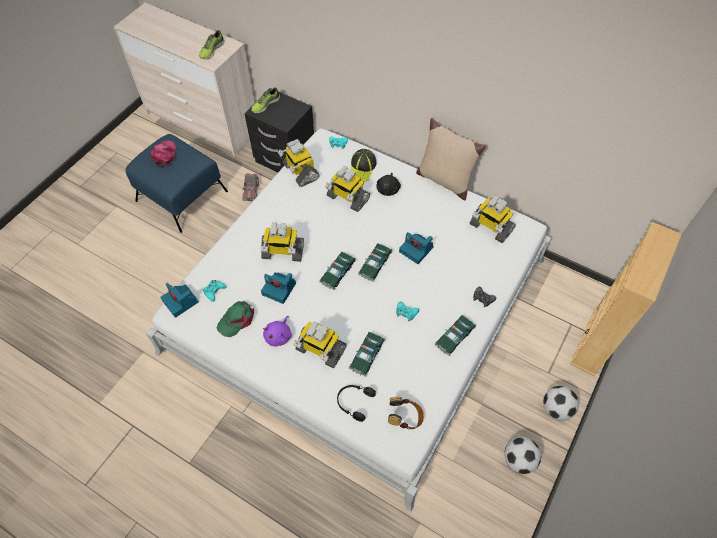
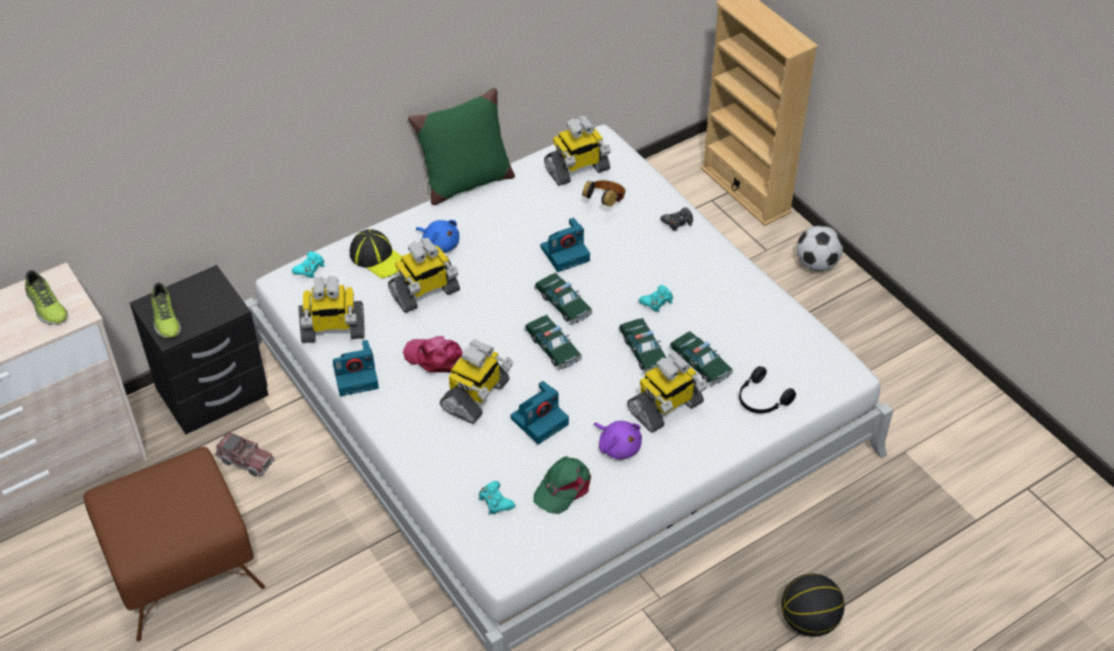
camera: 65 degrees left, 10 degrees down
(164, 155) = (143, 505): pink cap -> pink cap (435, 357)
(181, 195) = (179, 564): blue ottoman -> brown ottoman
(181, 302) = (490, 548): camera -> camera (357, 376)
(237, 319) = (563, 487): green cap -> green cap turned 60 degrees clockwise
(257, 504) = (809, 621): none -> basketball
(388, 189) = (439, 245): black plush toy -> blue plush toy
(405, 418) = (807, 357): headphones -> headphones (605, 203)
(444, 180) = (465, 183): beige pillow -> green pillow
(454, 337) = (718, 270): toy car -> toy car (643, 351)
(518, 460) = (865, 326): football -> none

